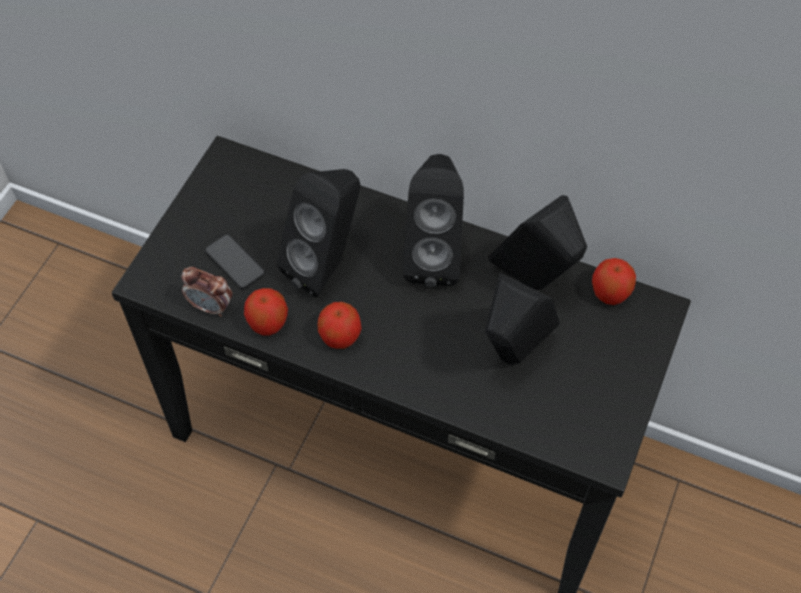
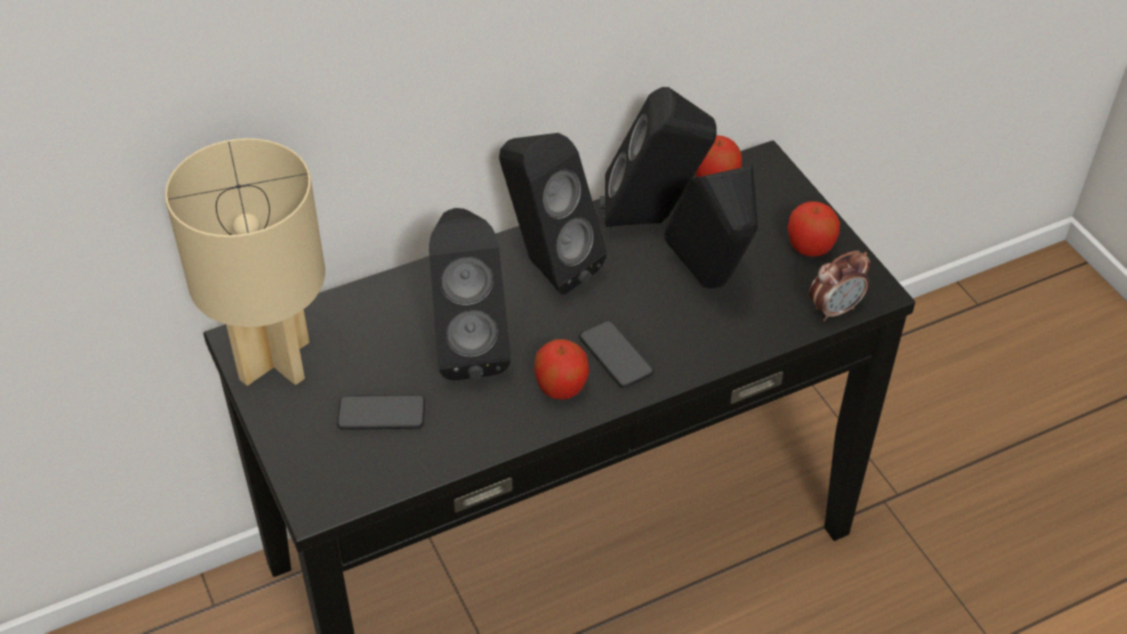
camera: 50 degrees left, 10 degrees down
(211, 306) = (413, 466): alarm clock -> alarm clock (834, 309)
(227, 182) = (275, 359): none -> beige table lamp
(268, 323) = (484, 432): apple -> apple (809, 247)
(394, 347) = (615, 355): none -> phone

